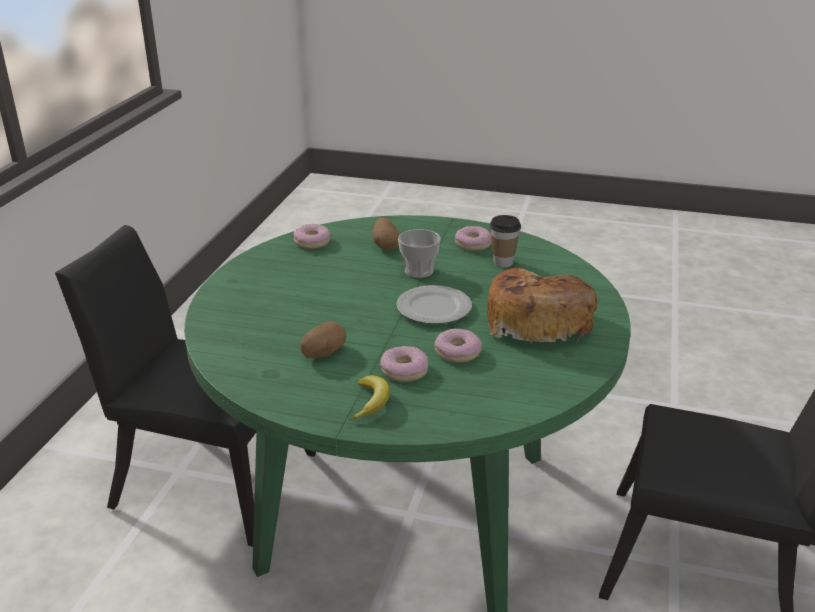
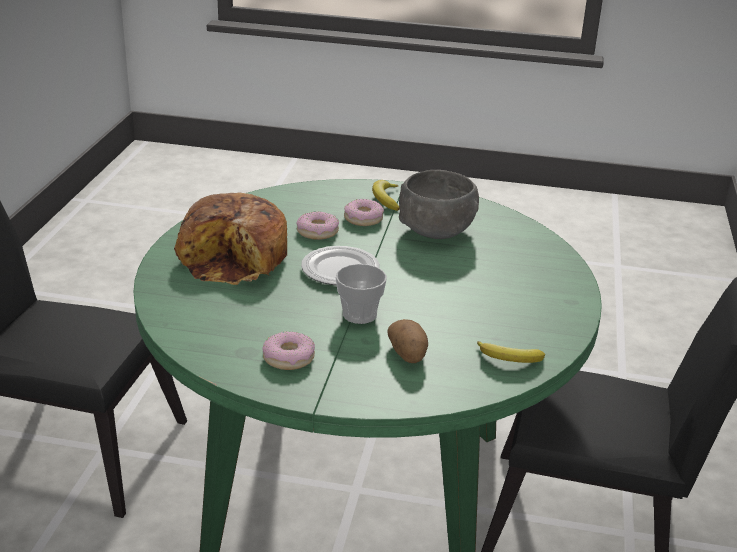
camera: 175 degrees right, 0 degrees up
(312, 242) = (509, 359): donut -> banana
(323, 353) = (436, 231): potato -> grey bowl
(503, 262) = (255, 328): cup -> none

